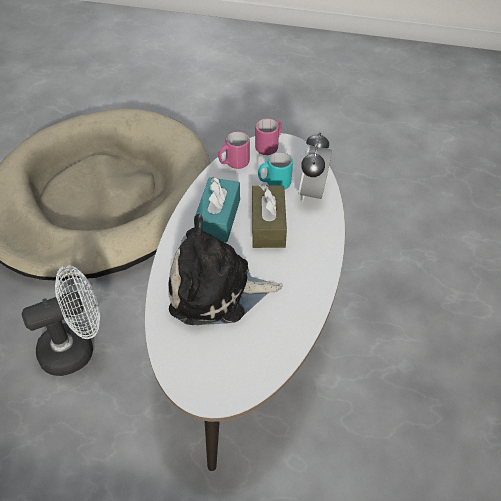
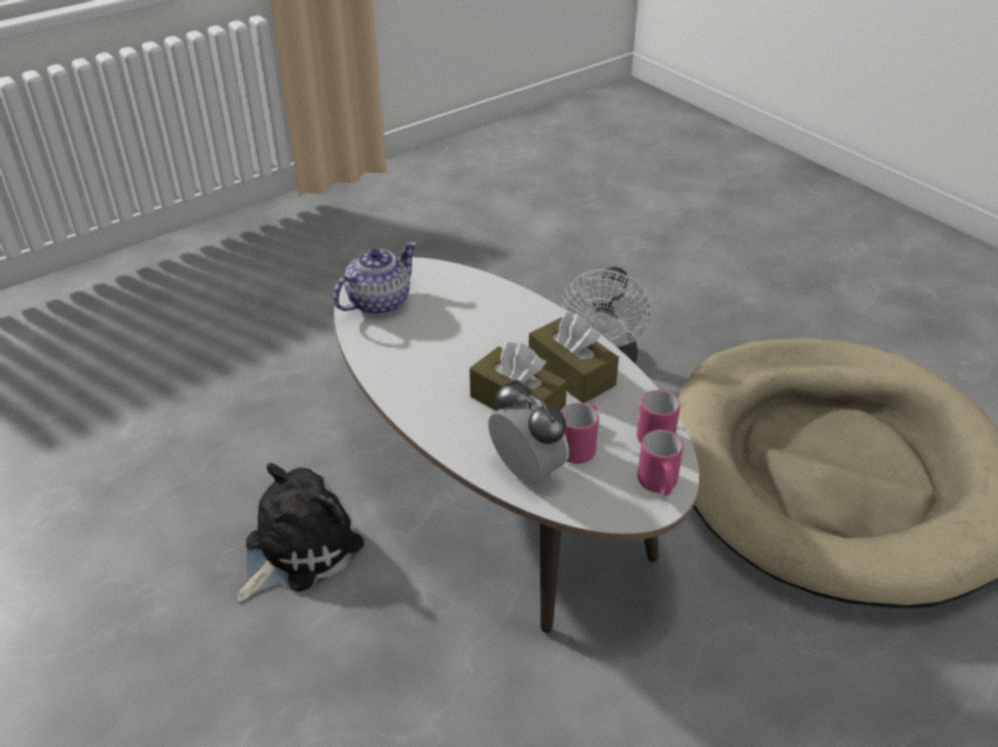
camera: 130 degrees right, 10 degrees down
(217, 290) = (475, 325): plush toy -> plush toy (297, 548)
(218, 218) = (571, 373): turquoise tissue box -> brown tissue box
(245, 365) = (378, 302): none -> teapot
(274, 183) = (579, 447): turquoise mug -> pink mug

